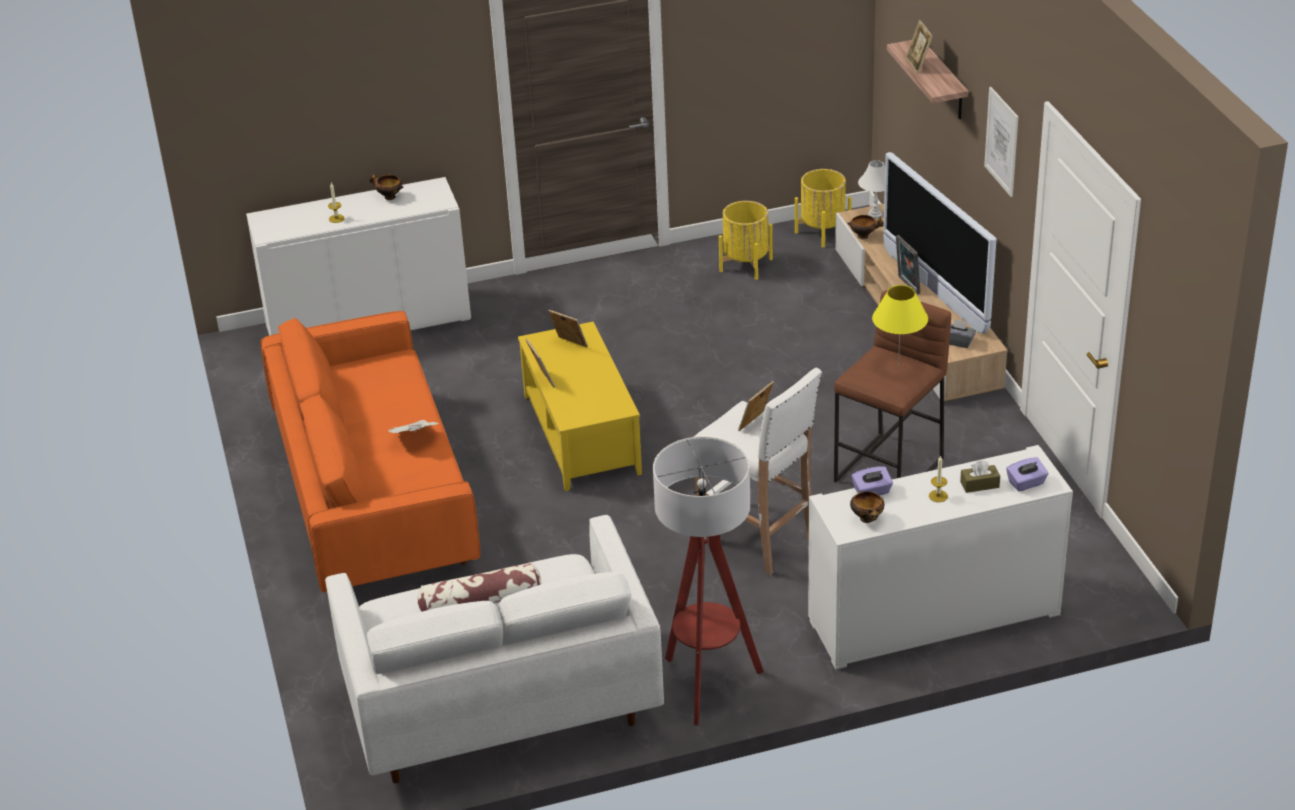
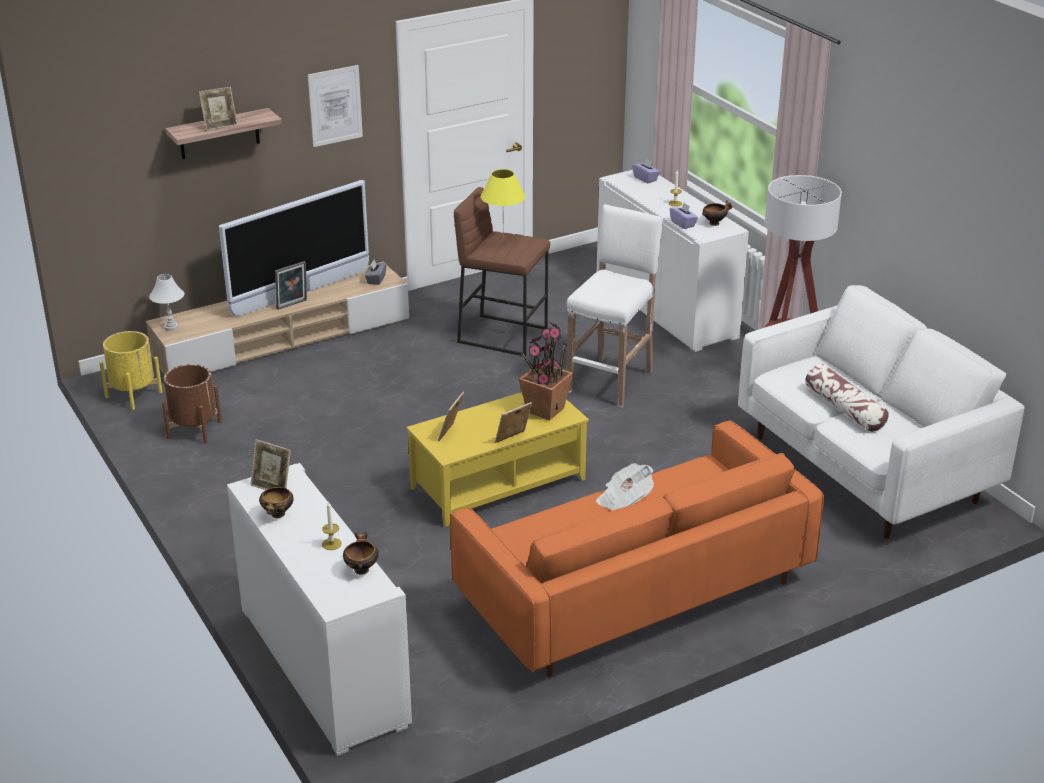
camera: 105 degrees left, 5 degrees down
(588, 405) = (545, 410): none -> potted plant
(746, 265) = (194, 429): yellow planter -> brown planter
(756, 424) = (602, 285): picture frame -> picture frame (272, 486)
(864, 236) = (209, 329): bowl -> bowl (361, 569)
(979, 484) = (655, 192): brown tissue box -> none

